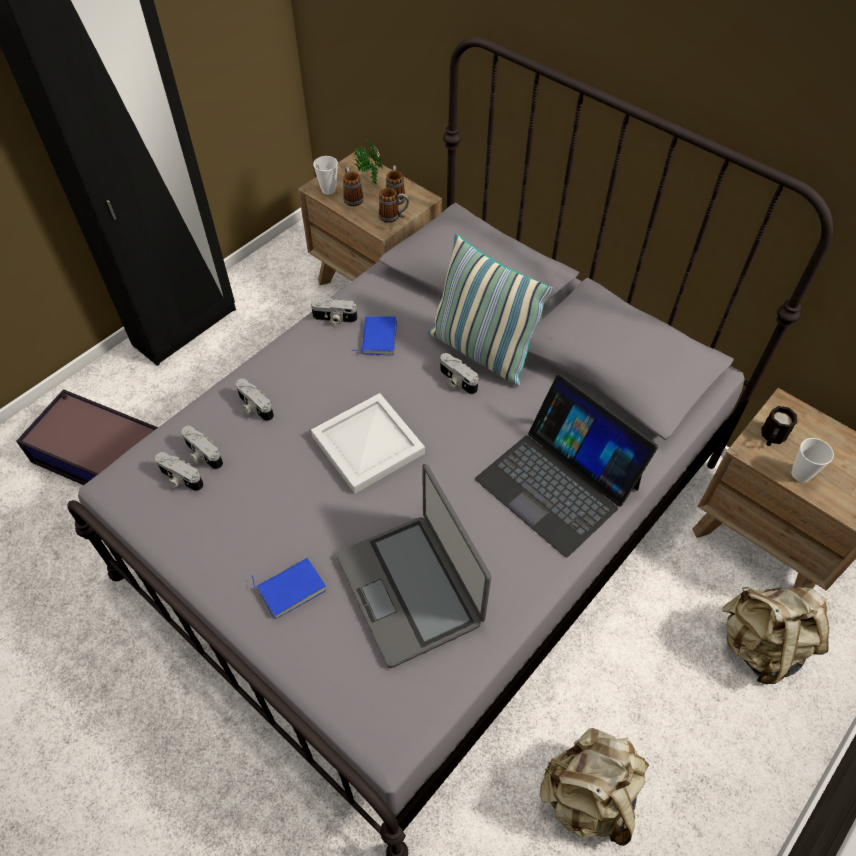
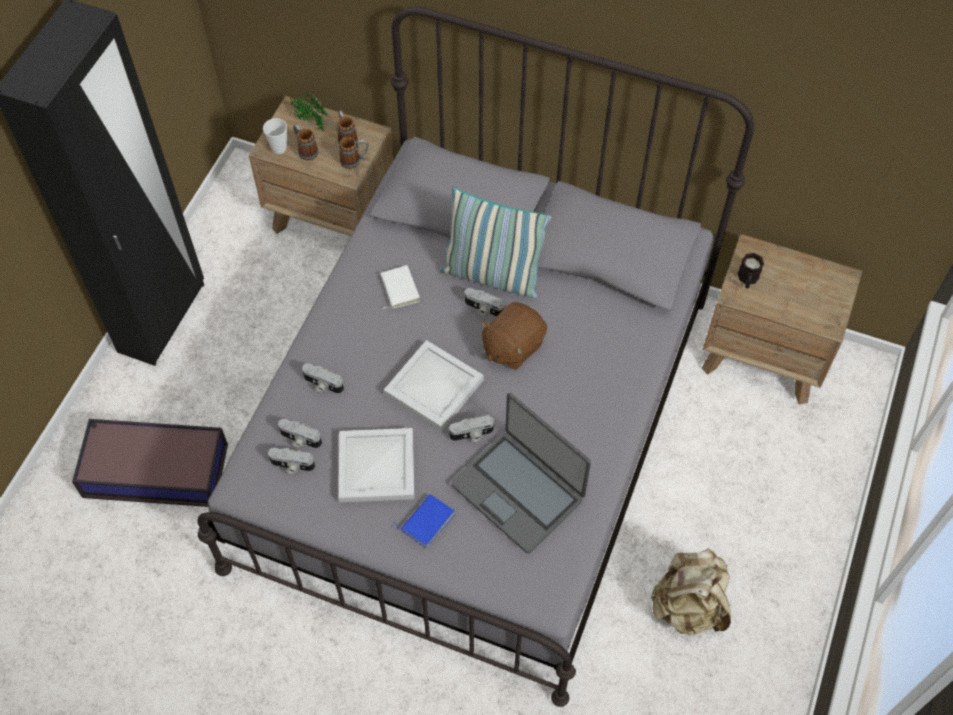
camera: 20 degrees left, 5 degrees up
(267, 511) = (378, 468): none -> white tray
(334, 319) = (353, 282): camera -> camera (472, 435)
(377, 337) = (398, 289): blue book -> white book
(472, 428) = (512, 346): none -> brown plush toy
(558, 483) = (598, 371): laptop -> none
(761, 645) = (783, 447): beige backpack -> none
(800, 474) = (777, 304): cup -> none

